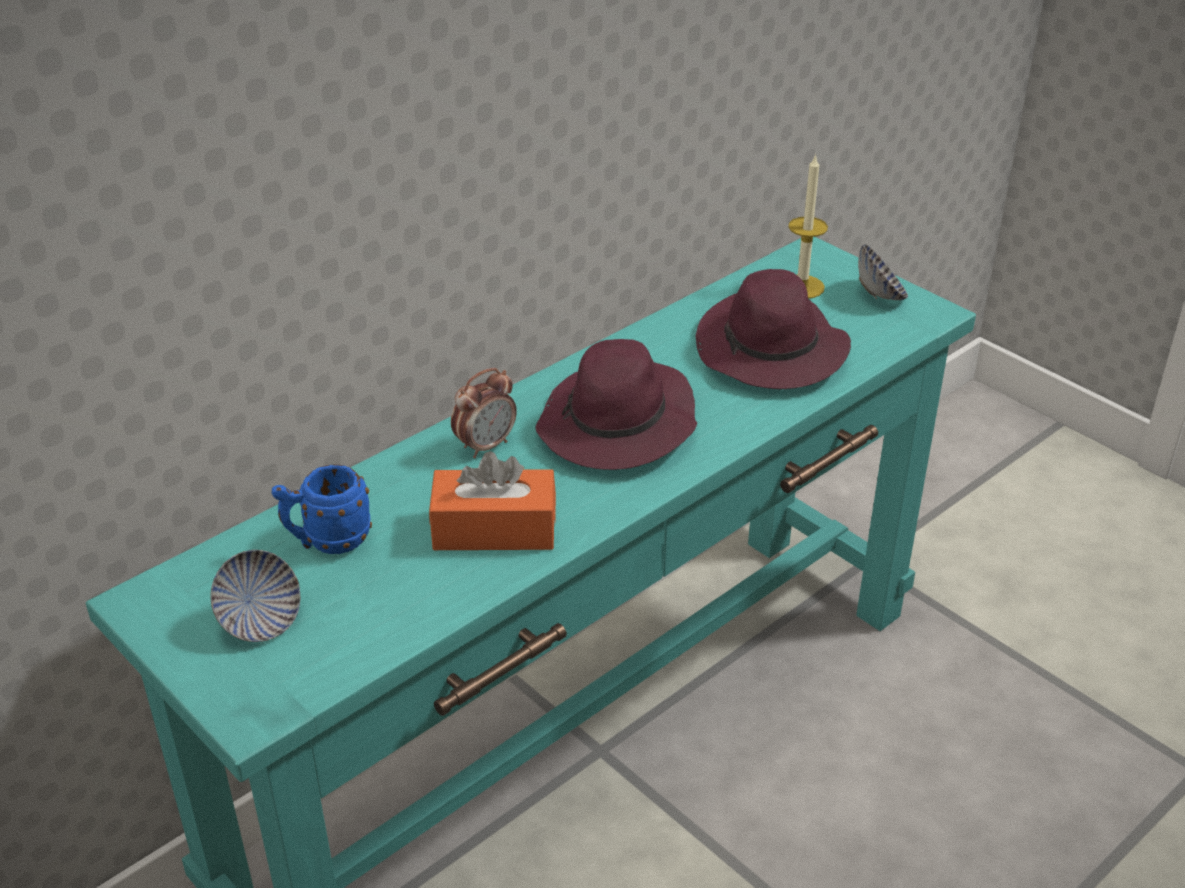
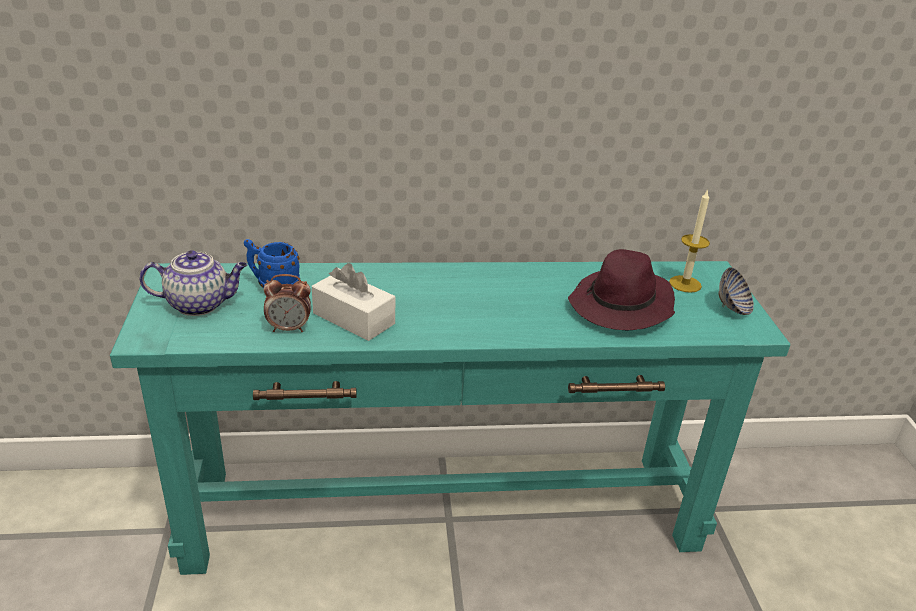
camera: 35 degrees right, 5 degrees down
(259, 621) = (200, 304): bowl -> teapot
(485, 446) = (402, 282): alarm clock -> alarm clock (289, 328)
(494, 529) = (353, 318): orange tissue box -> white tissue box
(618, 425) = (482, 303): purple hat -> none

